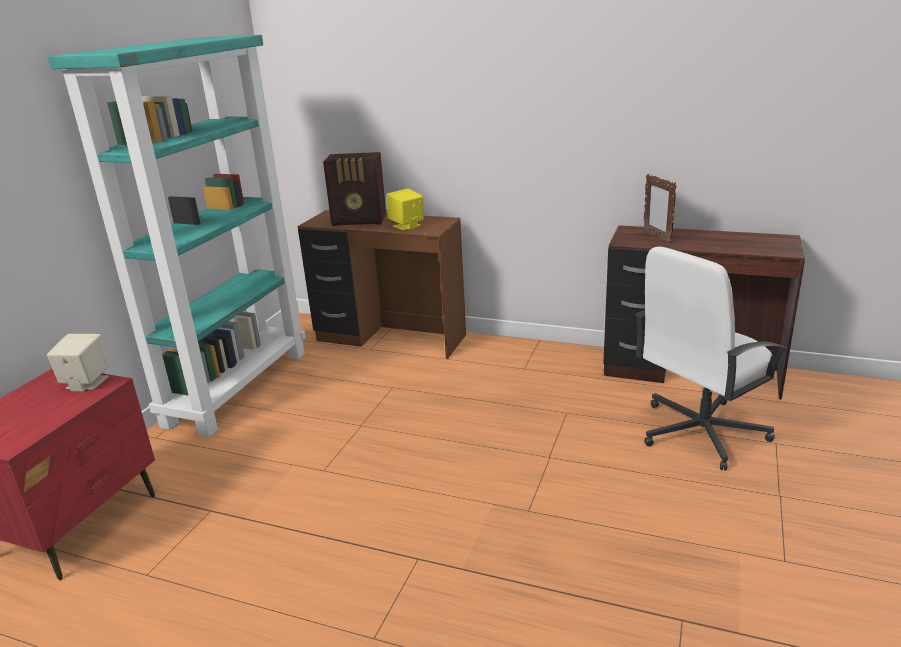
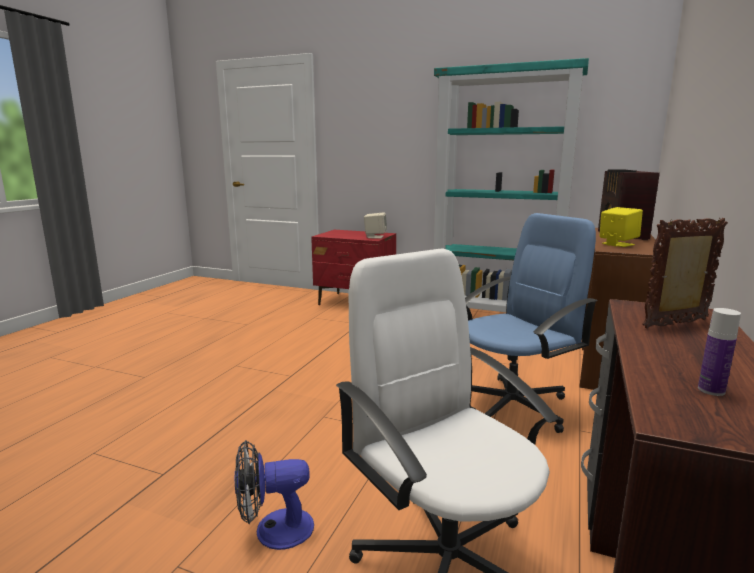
camera: 90 degrees right, 10 degrees down
(486, 393) = (513, 405): none -> blue office chair
(717, 514) = (274, 530): none -> fan
(750, 242) = (711, 390): none -> bottle

